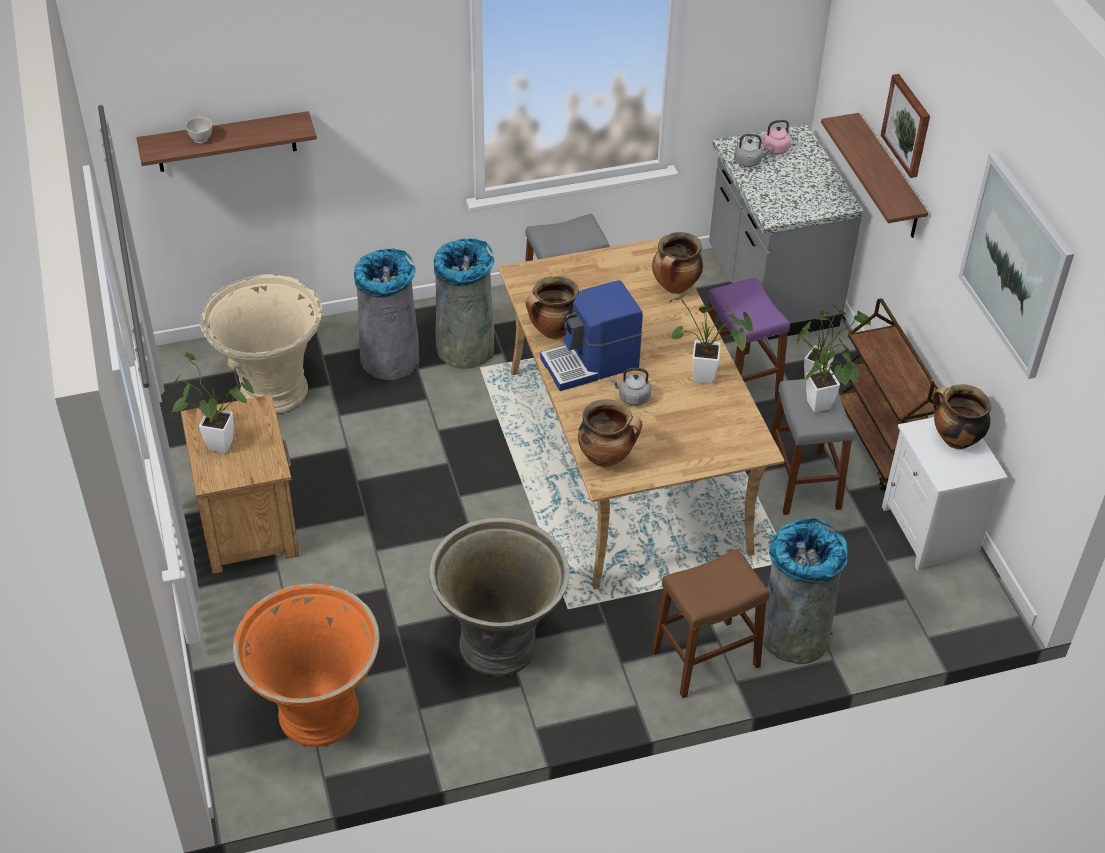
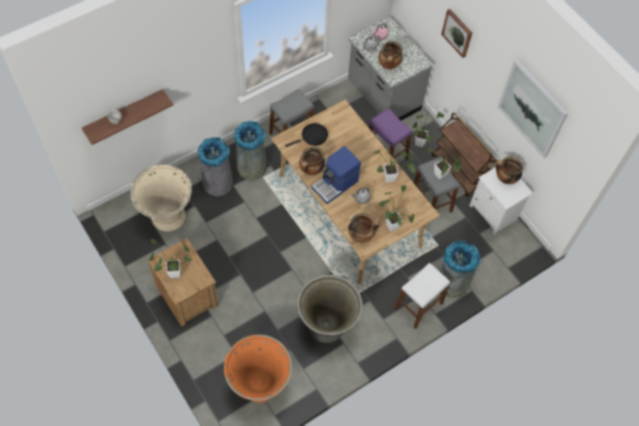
camera: 20 degrees left, 15 degrees up
(579, 280) = (313, 136): none -> black frying pan
(675, 287) = (359, 129): cooking pot -> cooking pot (389, 65)
(675, 452) = (391, 224): none -> potted plant
(705, 658) = (418, 306): brown stool -> white stool
(889, 178) = (446, 52): shelf -> none

